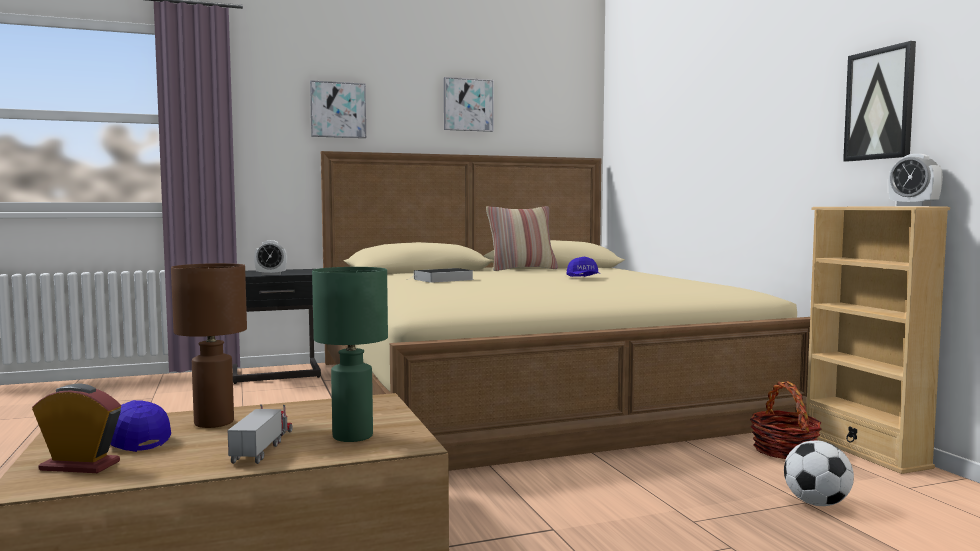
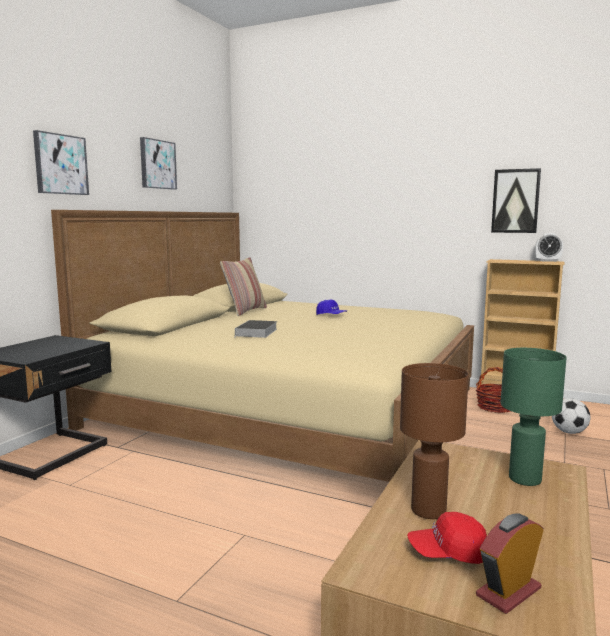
camera: 45 degrees left, 5 degrees up
(134, 440) = (447, 553): blue cap -> red cap
(264, 446) = (521, 510): toy truck -> none
(271, 274) = (60, 351): alarm clock -> none

